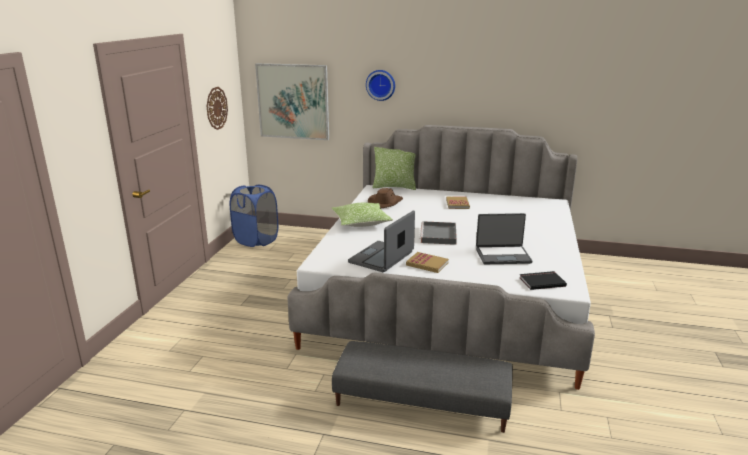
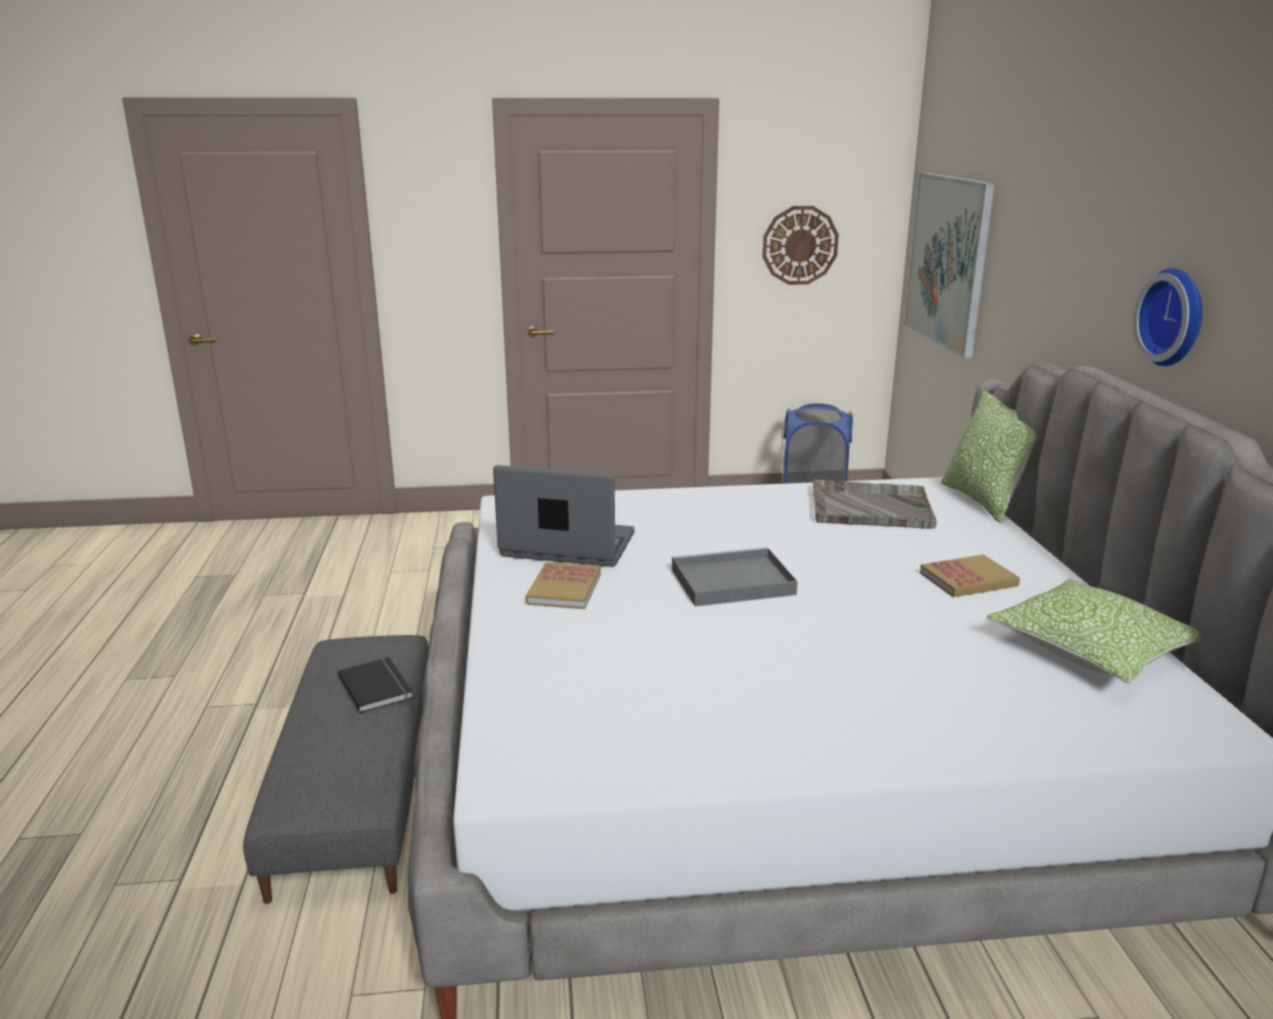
camera: 70 degrees right, 0 degrees up
(361, 222) = (728, 504): pillow -> pillow (1091, 650)
(381, 85) = (1053, 242): wall clock -> wall clock (1175, 317)
(385, 202) = (869, 507): brown hat -> grey tray
(503, 255) = (671, 668): laptop -> none
(541, 281) = (544, 732): black book -> black book (378, 686)

